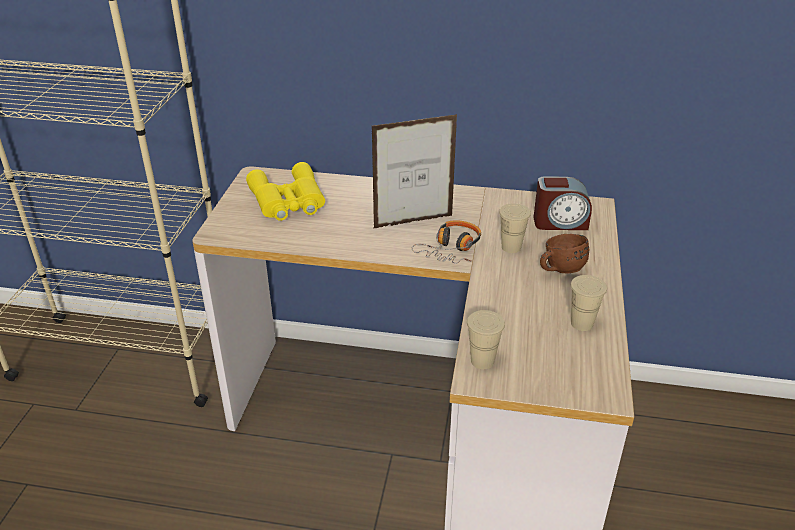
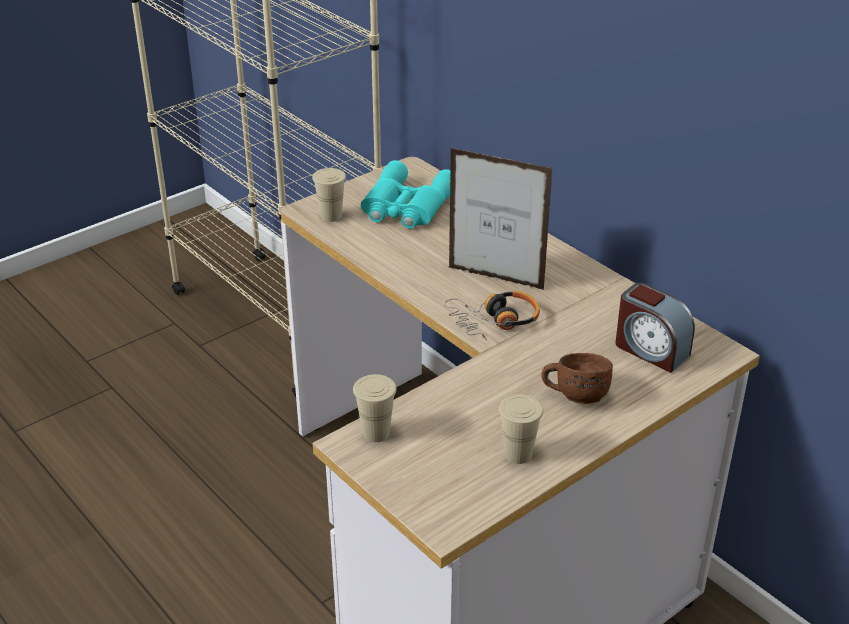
camera: 40 degrees right, 0 degrees up
(287, 201) = (406, 206): yellow binoculars -> turquoise binoculars
(511, 247) = (557, 349): beige cup -> beige cup (331, 216)

